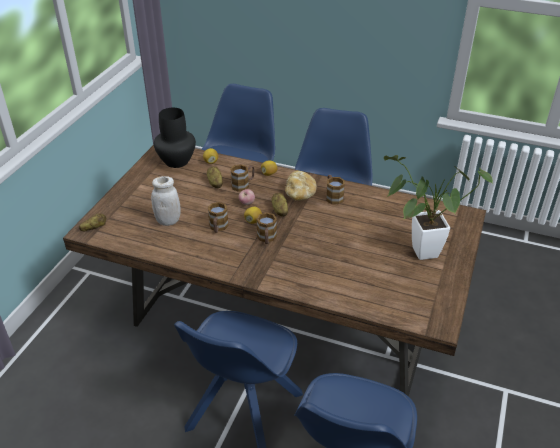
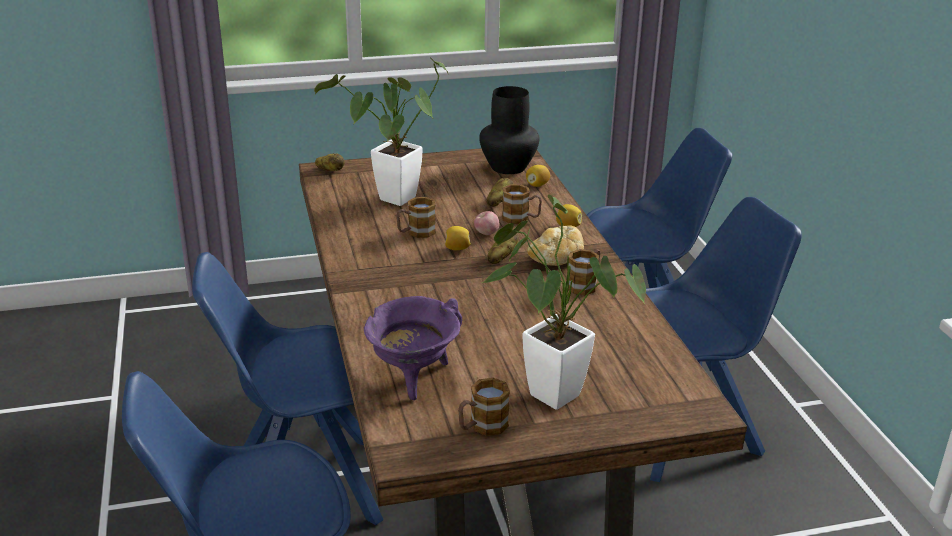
camera: 55 degrees right, 10 degrees down
(168, 221) = (392, 202): white jar -> potted plant
(266, 238) = (433, 268): mug -> mug (482, 426)
(373, 293) = (413, 377): none -> purple cooking pot

